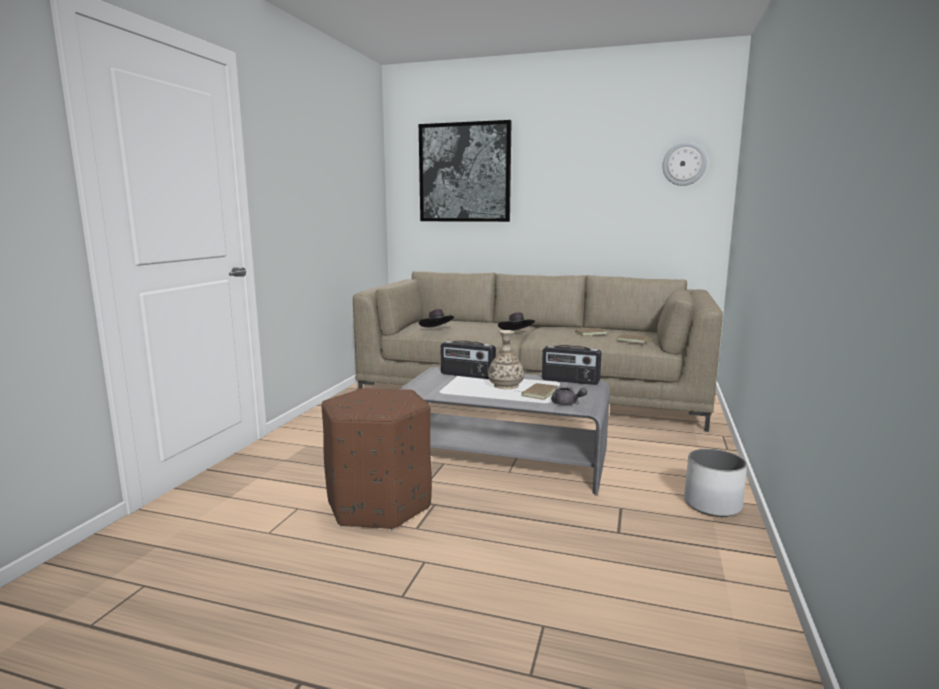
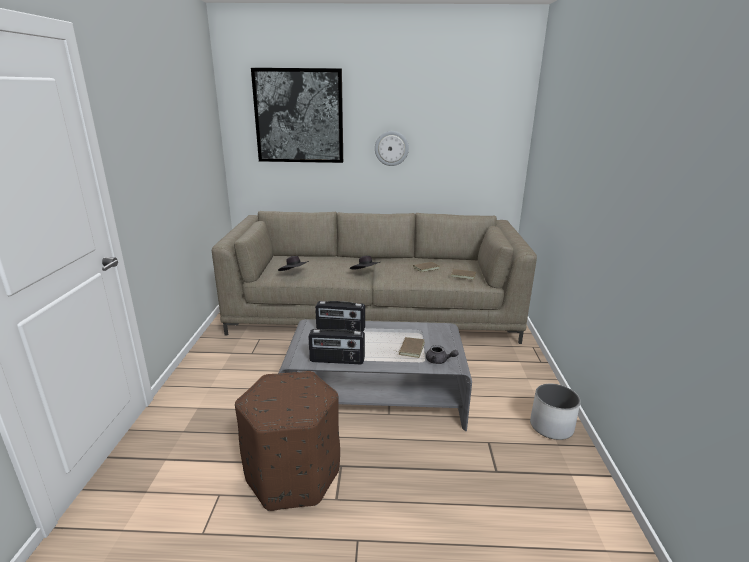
camera: 15 degrees left, 10 degrees up
(506, 385) = (379, 341): vase -> none
(570, 381) = (428, 328): radio -> radio (337, 360)
(684, 164) = (492, 115): wall clock -> wall clock (391, 148)

